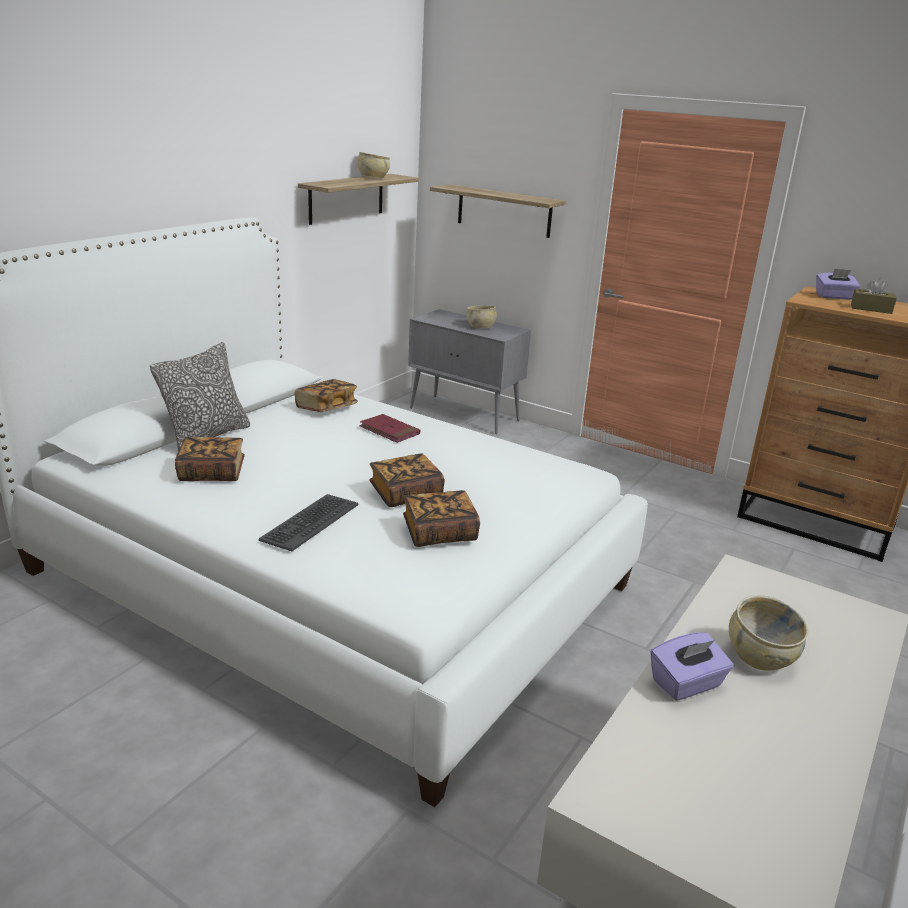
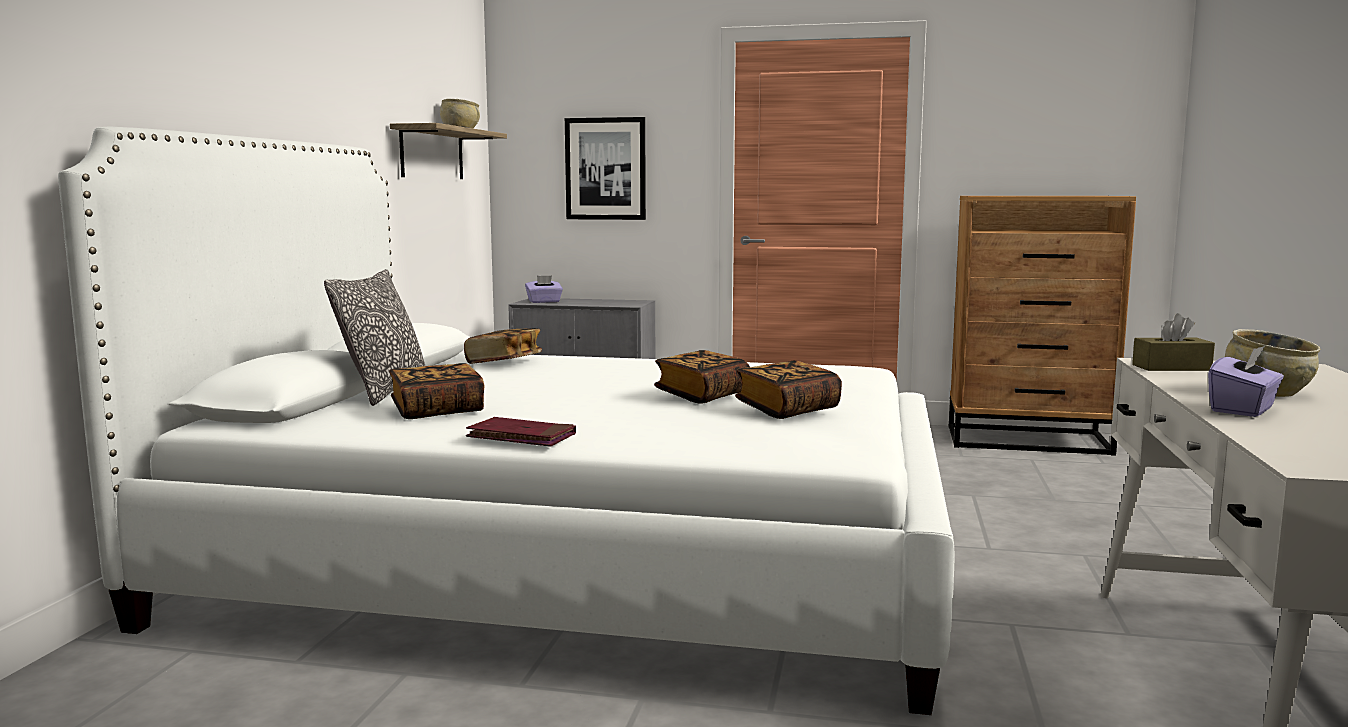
camera: 20 degrees left, 15 degrees down
(309, 522) = (626, 421): keyboard -> none
(389, 431) = (607, 367): red book -> red book (521, 437)
(481, 327) = (598, 302): beige bowl -> none
(504, 211) = (605, 169): shelf -> picture
(834, 297) = (999, 195): purple tissue box -> purple tissue box (544, 302)
(871, 309) = (1044, 195): brown tissue box -> brown tissue box (1171, 367)

